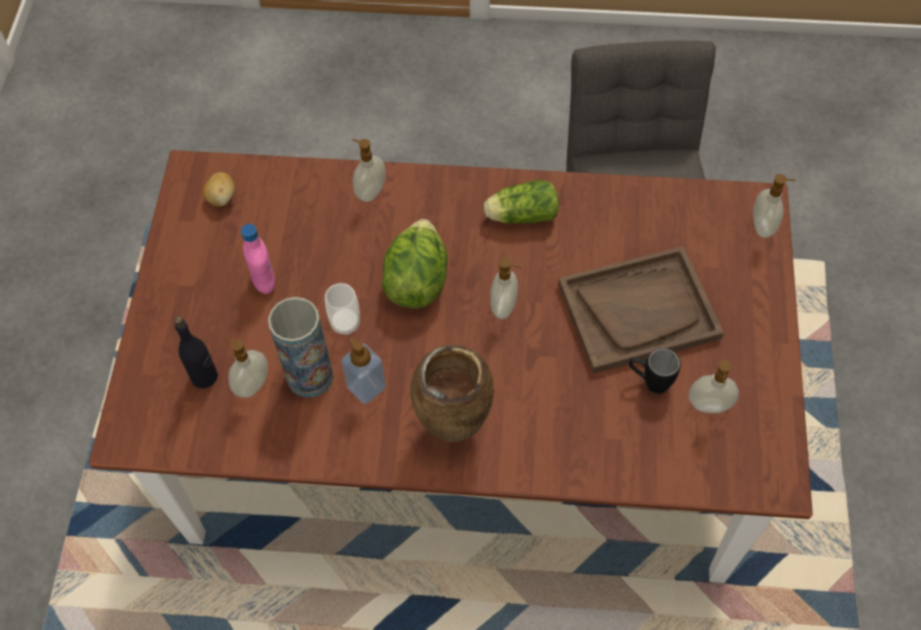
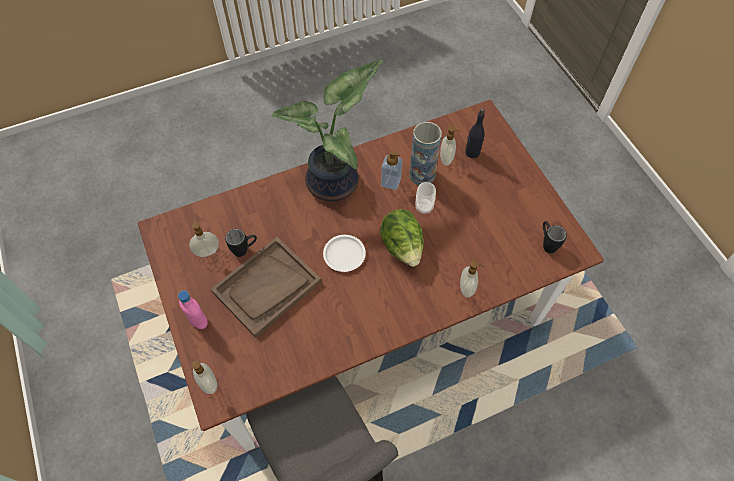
camera: 150 degrees right, 0 degrees up
(222, 198) = (547, 243): potato -> black mug
(264, 282) = (483, 209): pink bottle -> pink bottle (198, 321)
(453, 427) = (336, 183): brown vase -> potted plant
(505, 307) = (344, 255): soap dispenser -> white plate
(520, 215) = (367, 316): lettuce -> none

